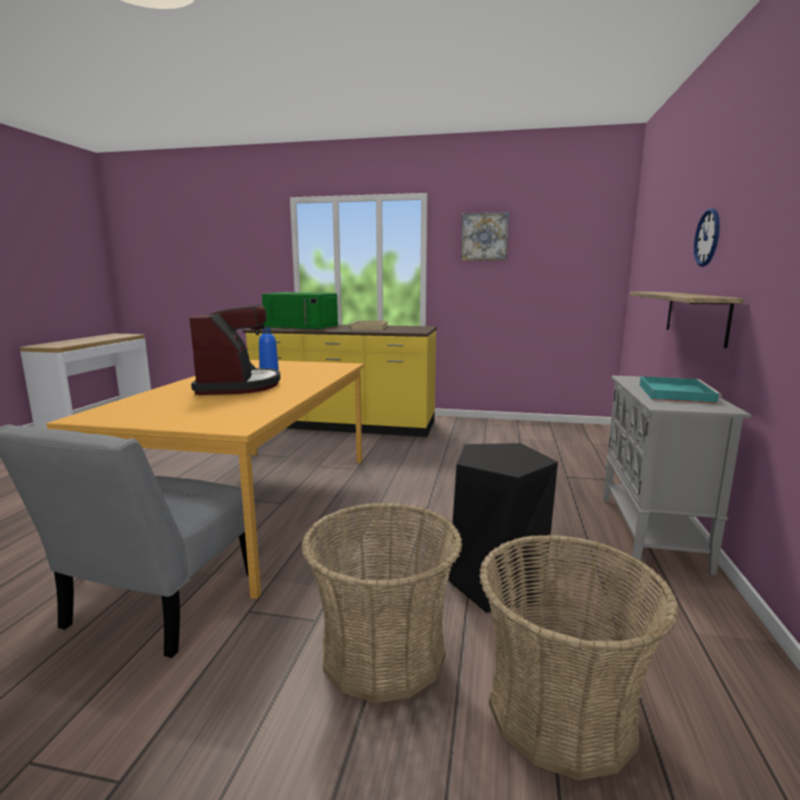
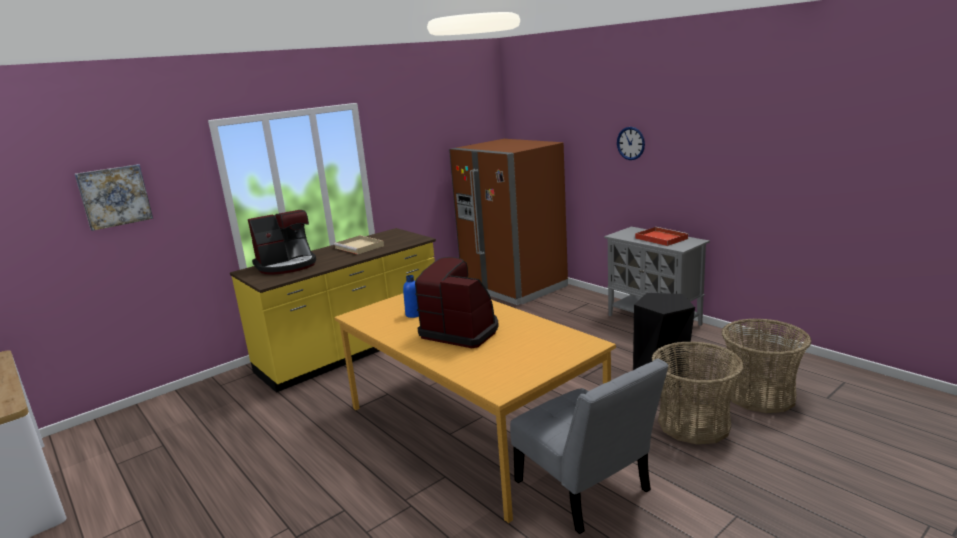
camera: 50 degrees left, 5 degrees up
(302, 326) = (287, 265): green microwave -> coffee machine
(484, 237) = (409, 138): picture -> picture (114, 196)
(571, 437) = (514, 287): none -> brown fridge
(674, 393) = (660, 238): turquoise tray -> red tray
(695, 316) = (629, 189): shelf -> none

